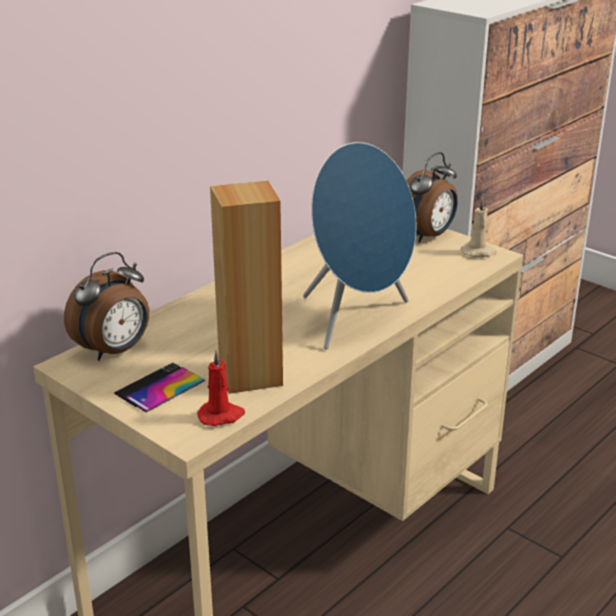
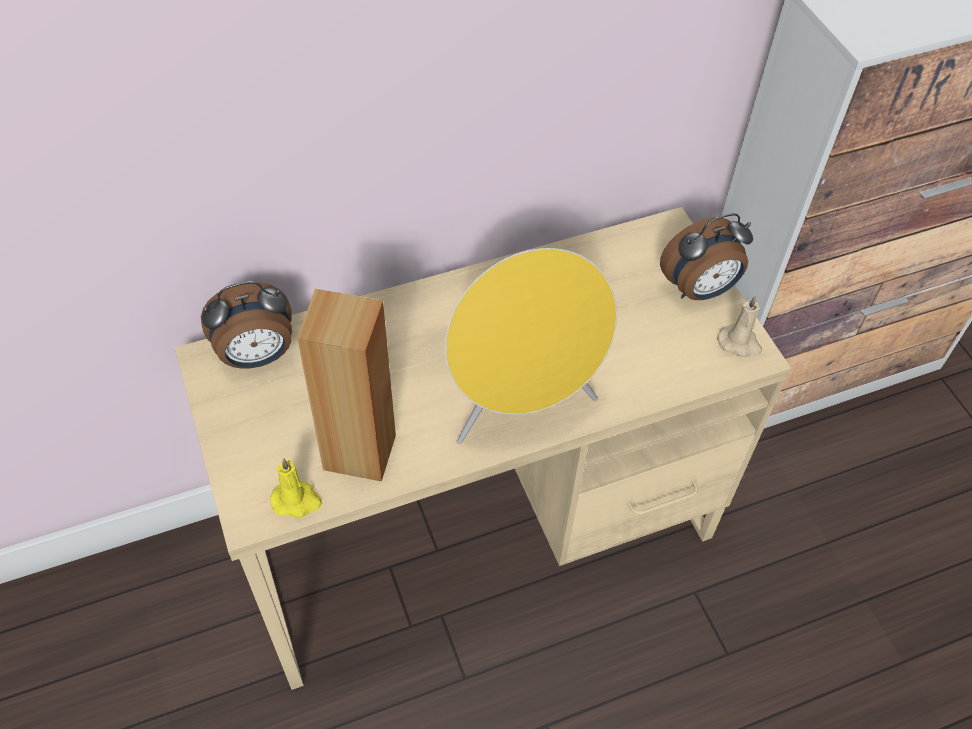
camera: 25 degrees right, 25 degrees up
(160, 387) = (266, 432): phone -> none
(221, 416) = (297, 500): red candle -> yellow candle
(357, 319) = (522, 407): blue speaker -> yellow speaker

